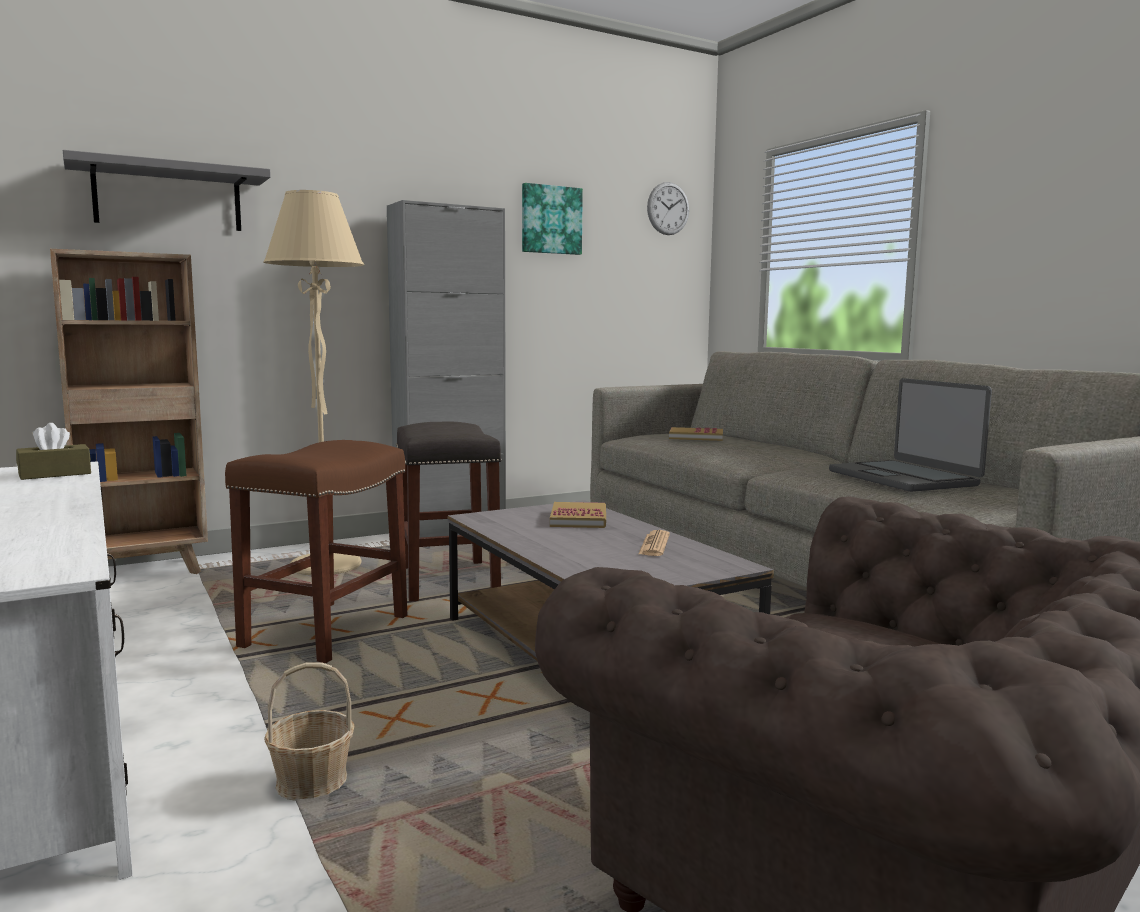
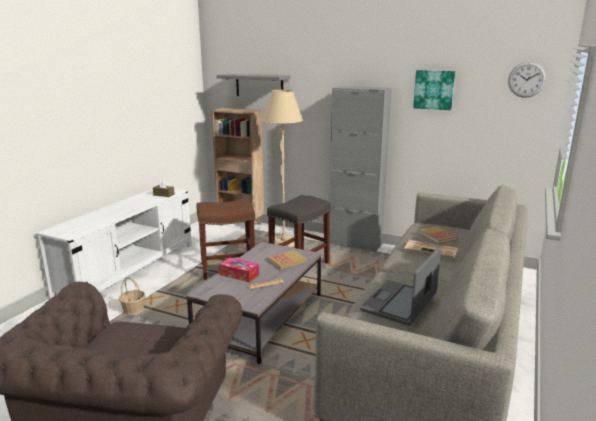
camera: 55 degrees right, 10 degrees up
(577, 551) = (239, 274): none -> tissue box
(737, 444) = (432, 249): none -> newspaper

